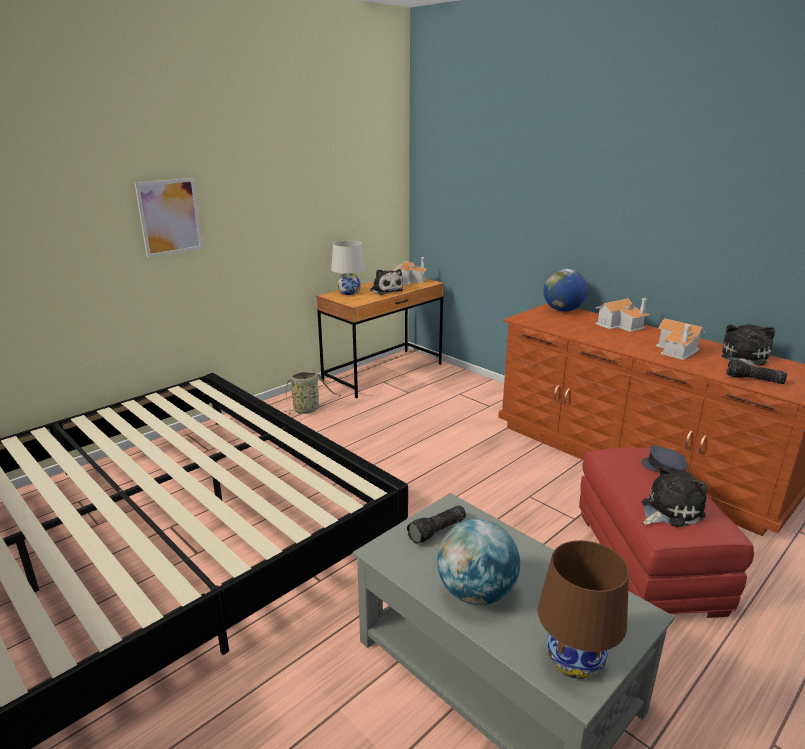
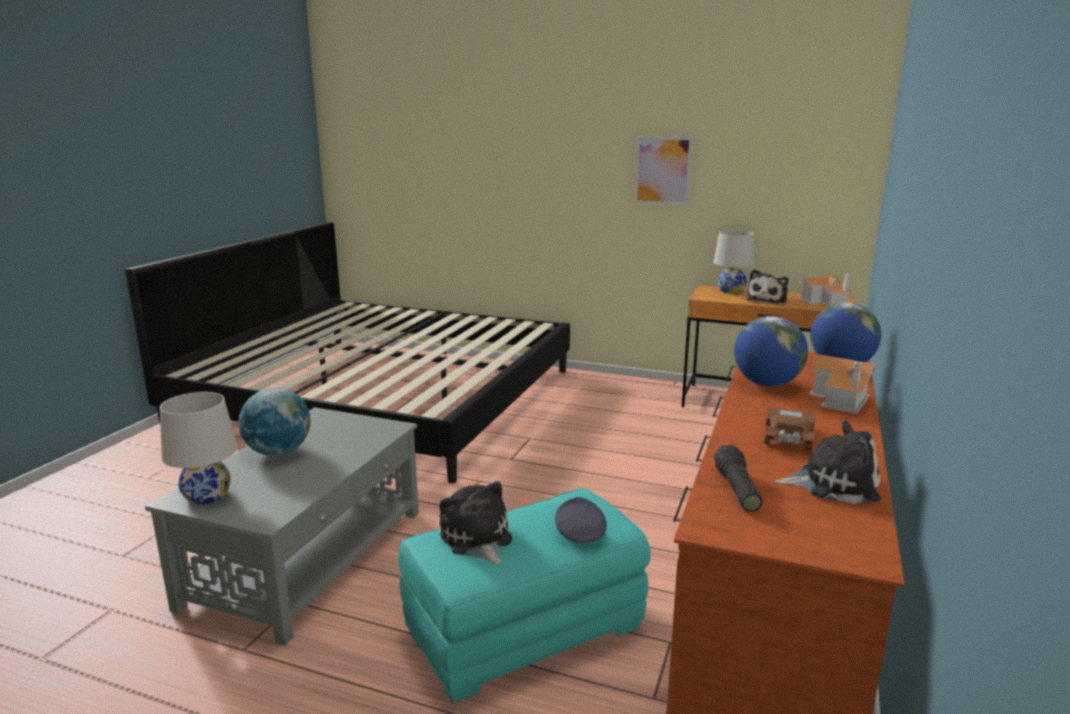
camera: 65 degrees right, 5 degrees down
(170, 217) = (556, 172): picture -> picture (662, 170)
(308, 410) = (629, 394): basket -> none
(437, 531) = (354, 428): flashlight -> none
(574, 660) = (207, 496): brown table lamp -> white table lamp
(586, 333) = (767, 384): none -> globe
(648, 561) = (524, 632): red ottoman -> turquoise ottoman
(669, 510) = (477, 539): plush toy -> plush toy turned 150 degrees counterclockwise
(678, 350) = (788, 437): toy house -> brown toy car

